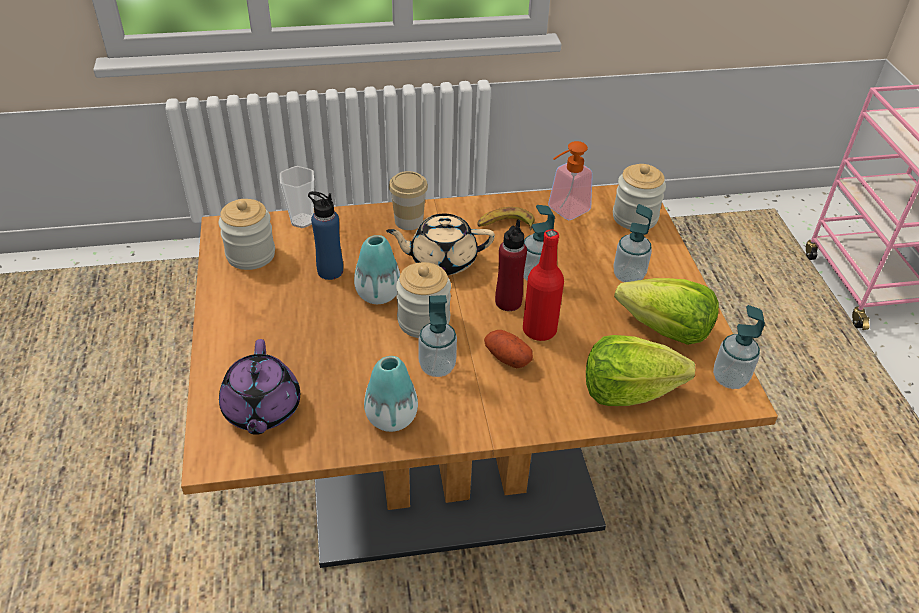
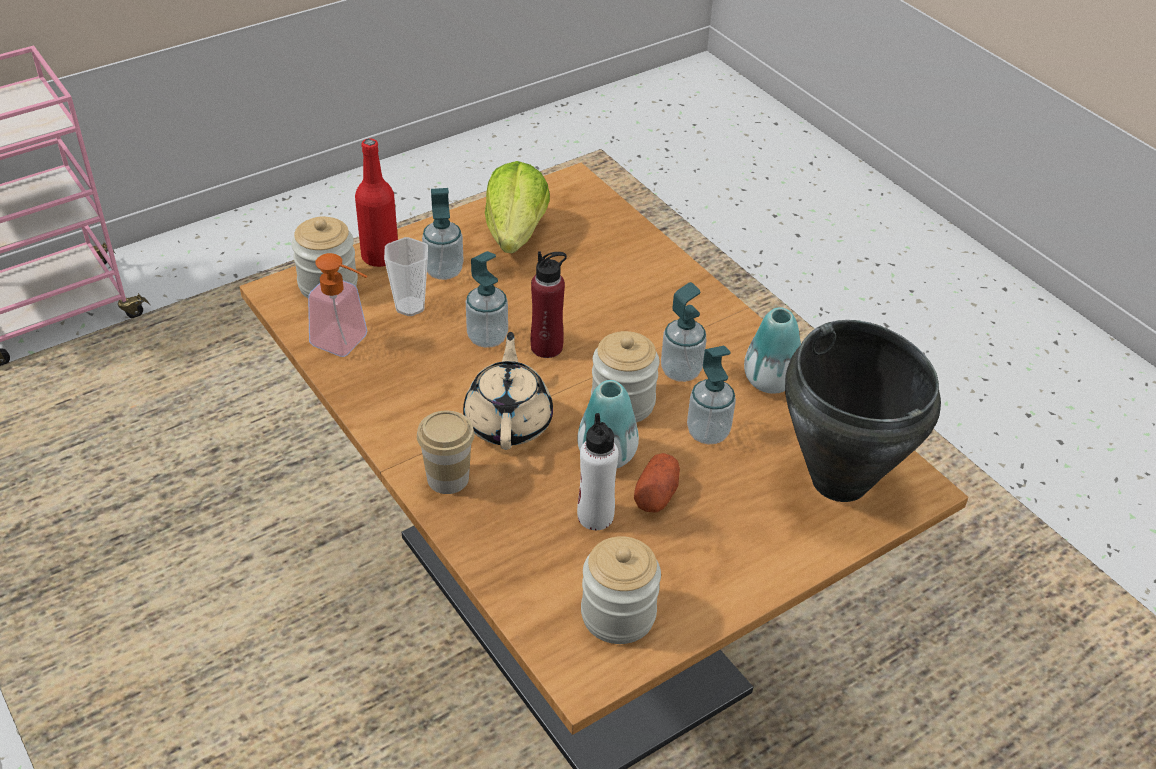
camera: 115 degrees left, 0 degrees up
(261, 410) = (840, 479): purple teapot -> black cooking pot
(302, 221) = (512, 592): cup -> cup (410, 306)
(330, 271) = (595, 516): blue bottle -> white bottle
(442, 260) = (509, 421): beige teapot -> beige teapot turned 150 degrees counterclockwise
(505, 225) = (405, 386): banana -> none
(507, 357) = (631, 326): potato -> potato (656, 495)
(539, 330) = (575, 314): red bottle -> red bottle (380, 257)
(628, 391) = (616, 243): lettuce -> none
(729, 378) = (555, 189): soap dispenser -> soap dispenser (708, 432)

